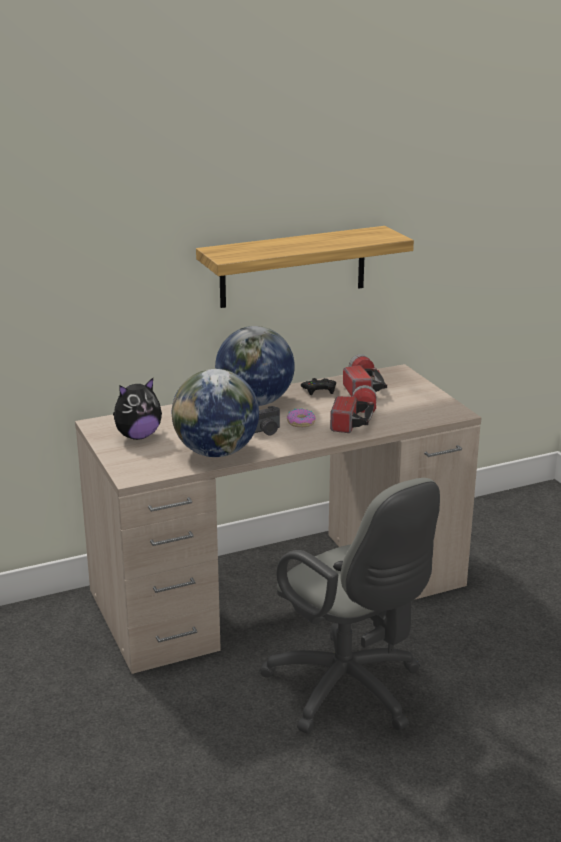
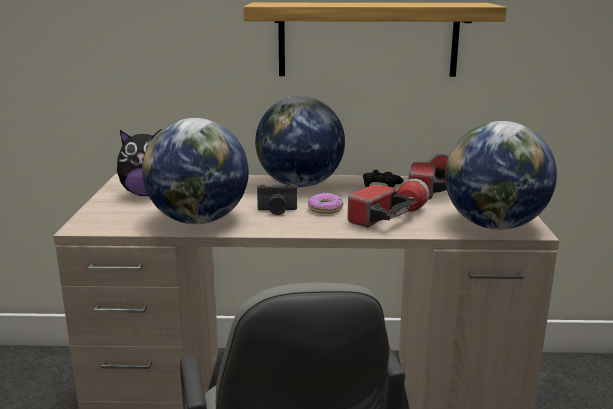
camera: 25 degrees right, 5 degrees down
(432, 413) = (494, 225): none -> globe

